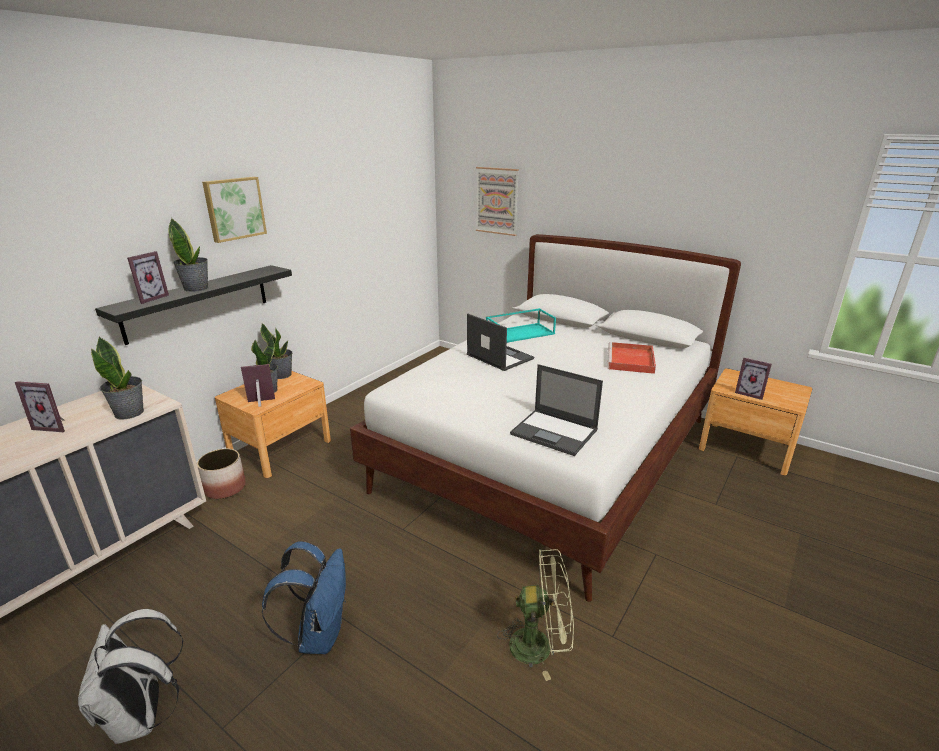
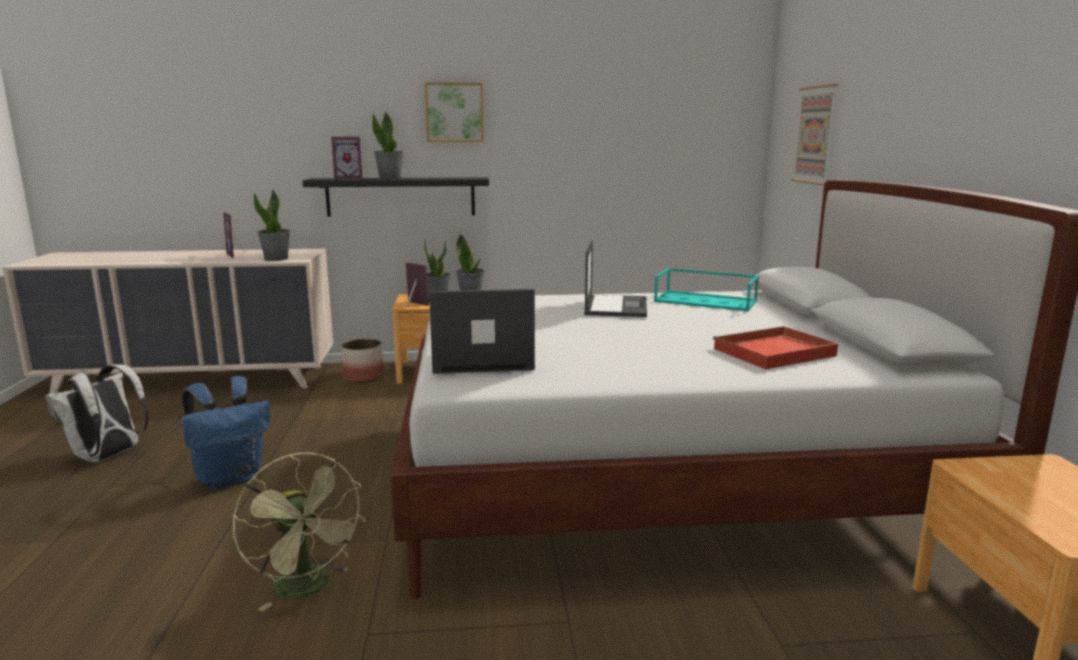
camera: 50 degrees right, 10 degrees down
(555, 432) = (481, 359): laptop -> laptop turned 90 degrees clockwise
(750, 393) = (1007, 491): picture frame -> none

